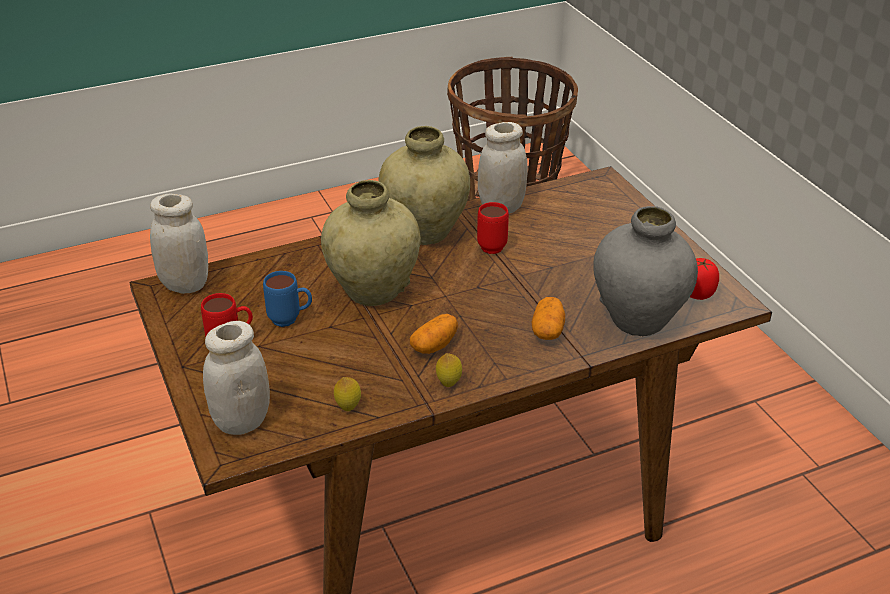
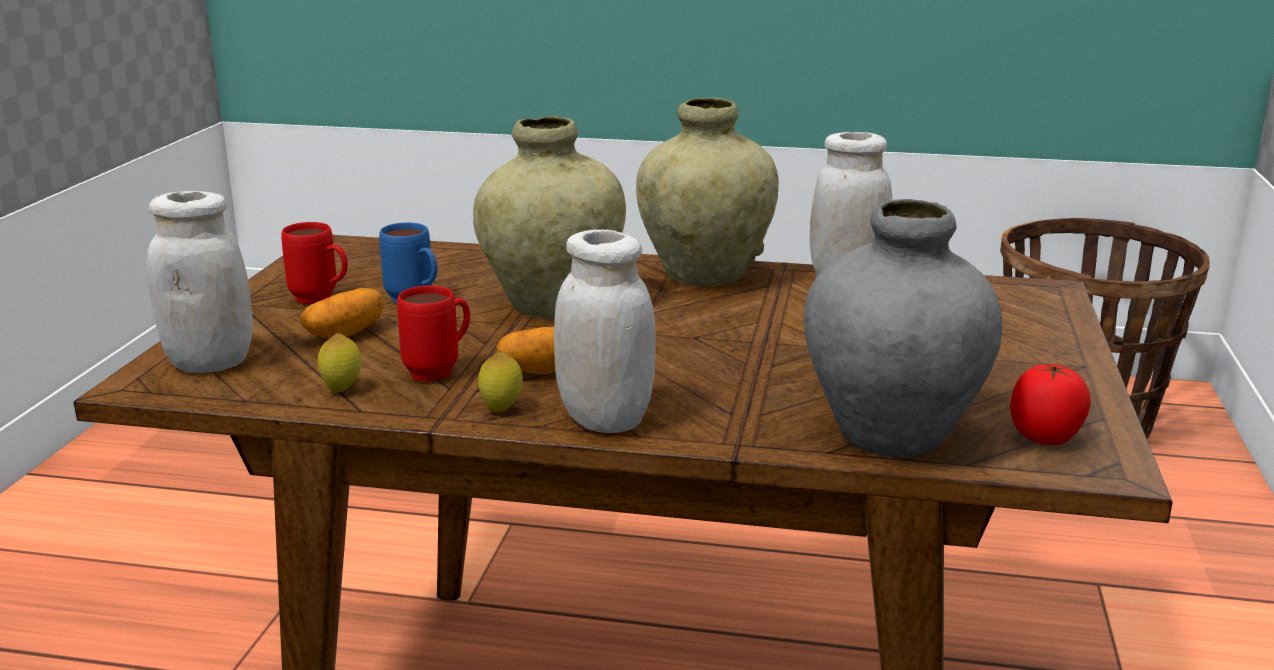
camera: 35 degrees right, 15 degrees down
(185, 285) = (360, 248): white jar -> white jar (605, 419)
(493, 244) = (780, 307): red mug -> red mug (440, 371)
(547, 330) = (728, 403): potato -> potato (345, 333)

